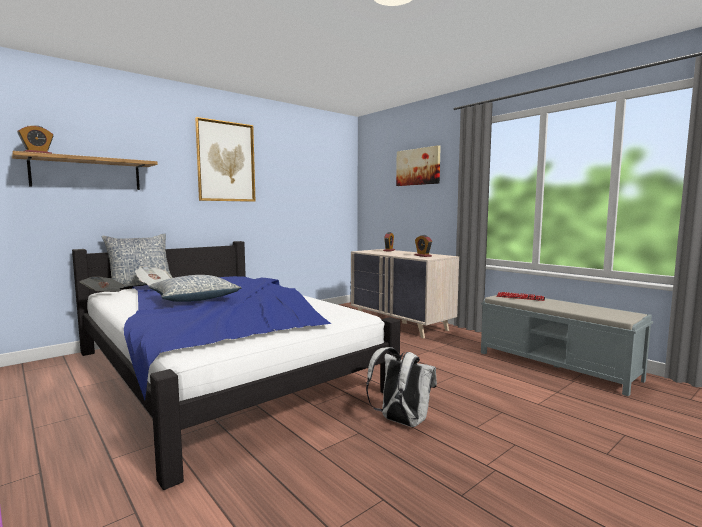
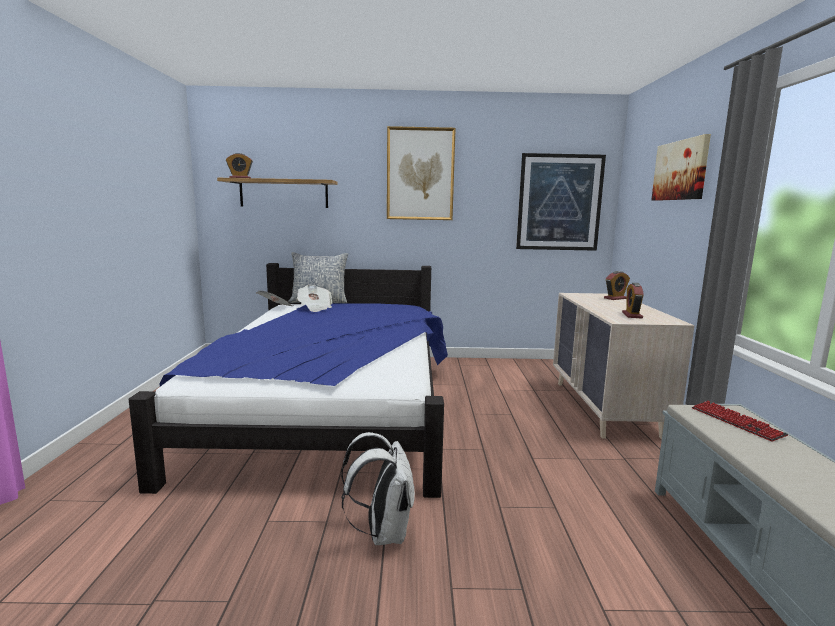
camera: 40 degrees right, 5 degrees up
(195, 299) = (308, 326): pillow -> none
(325, 188) = (559, 202): none -> picture

